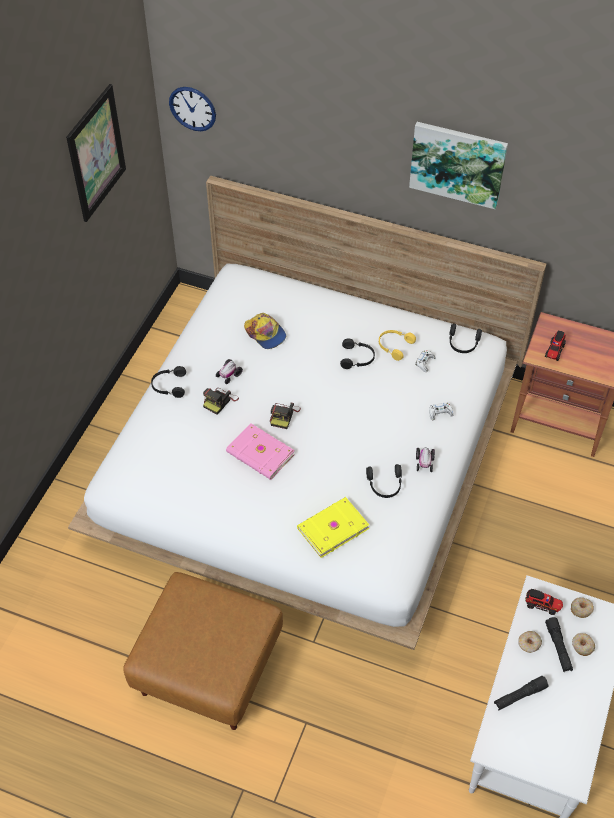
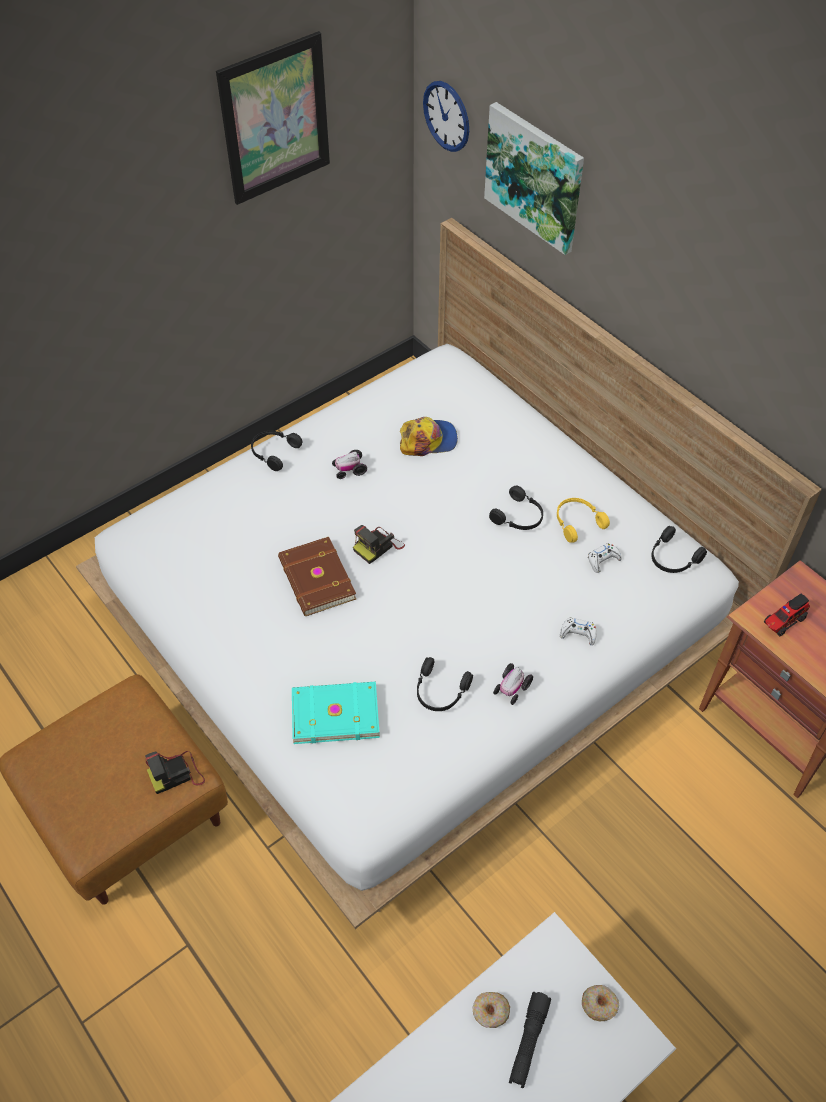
camera: 30 degrees right, 0 degrees up
(220, 401) = (317, 495): camera -> camera (177, 774)
(260, 454) = (315, 580): pink book -> brown book
(265, 334) = (428, 440): cap -> cap turned 90 degrees counterclockwise
(332, 528) = (334, 713): yellow book -> turquoise book
(458, 163) = (736, 290): picture -> picture (535, 177)
(520, 696) = (426, 1080): black flashlight -> none
(542, 605) = (547, 967): toy truck -> none
(582, 646) = (564, 1060): donut -> none

